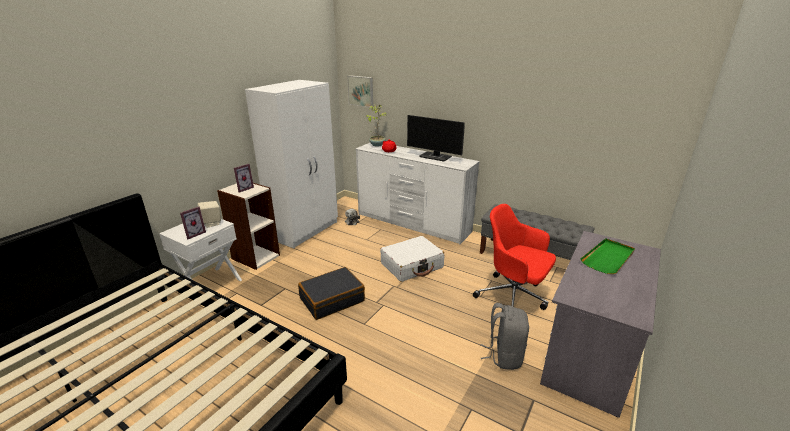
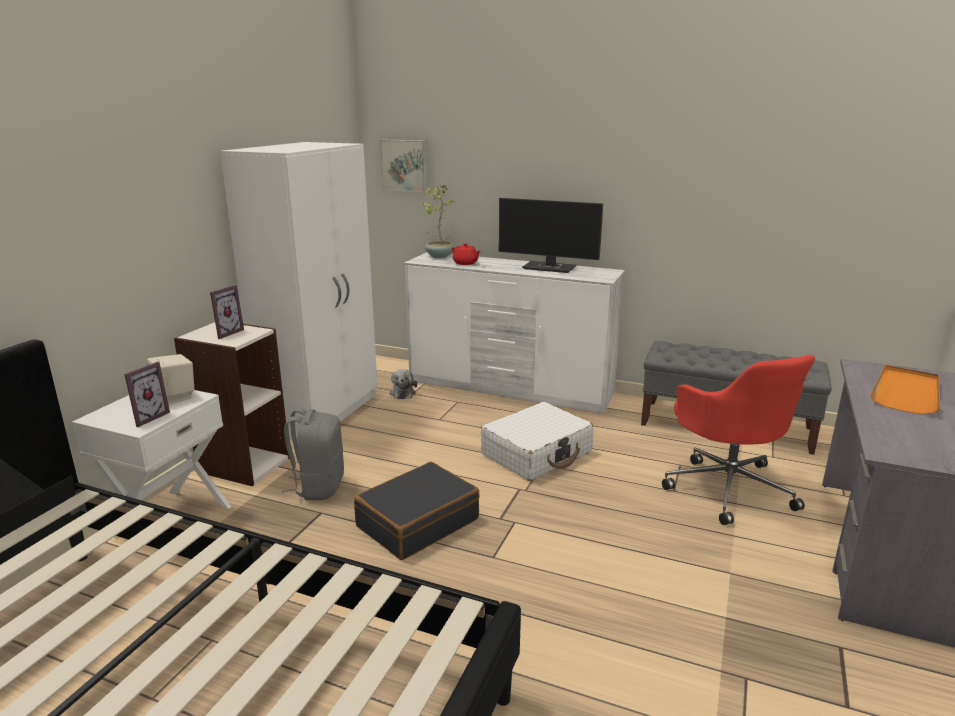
camera: 10 degrees left, 5 degrees down
(504, 355) = (757, 581): grey backpack -> grey backpack (318, 487)
(513, 297) = (728, 487): red office chair -> red office chair turned 135 degrees counterclockwise
(608, 258) = (906, 393): green tray -> orange tray

